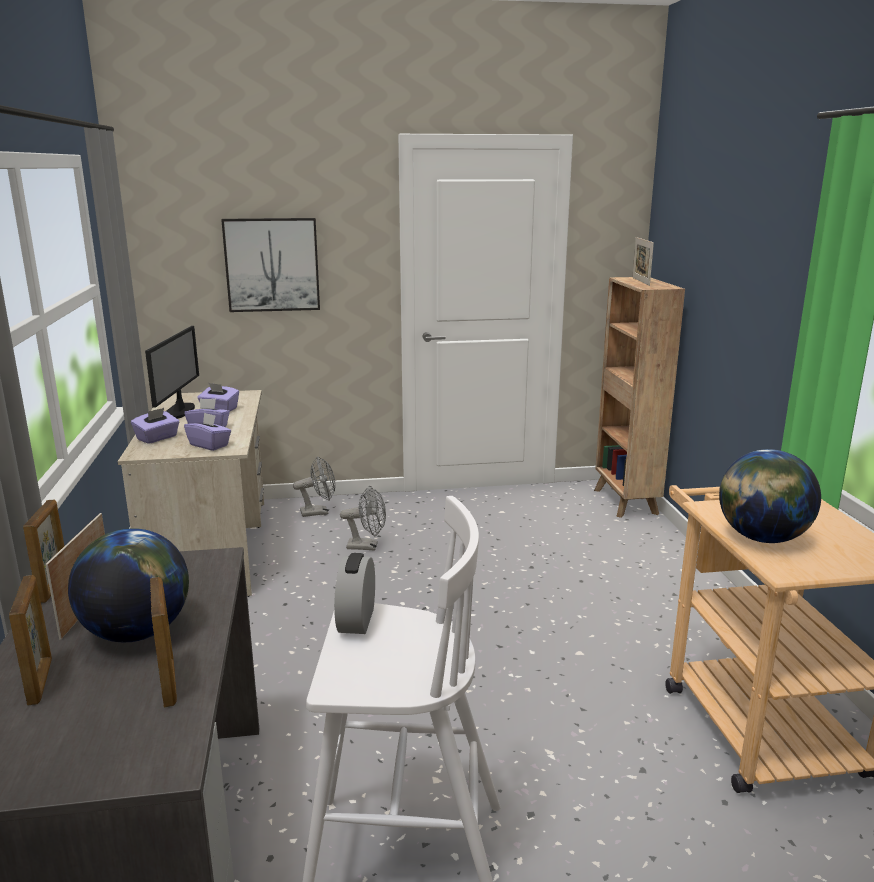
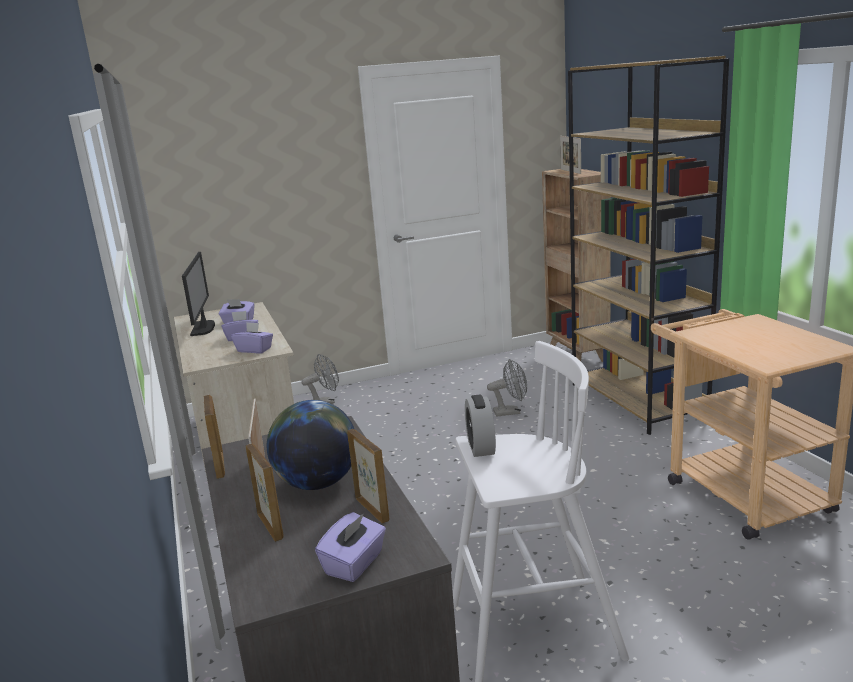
camera: 10 degrees left, 0 degrees up
(157, 438) = (203, 351): purple tissue box -> purple tissue box (355, 564)
(272, 264) = (260, 190): picture -> none
(367, 546) = (382, 422): grey fan -> grey fan (511, 412)
(674, 571) = (638, 401): none -> brown bookcase
(762, 538) = (740, 347): globe -> none

